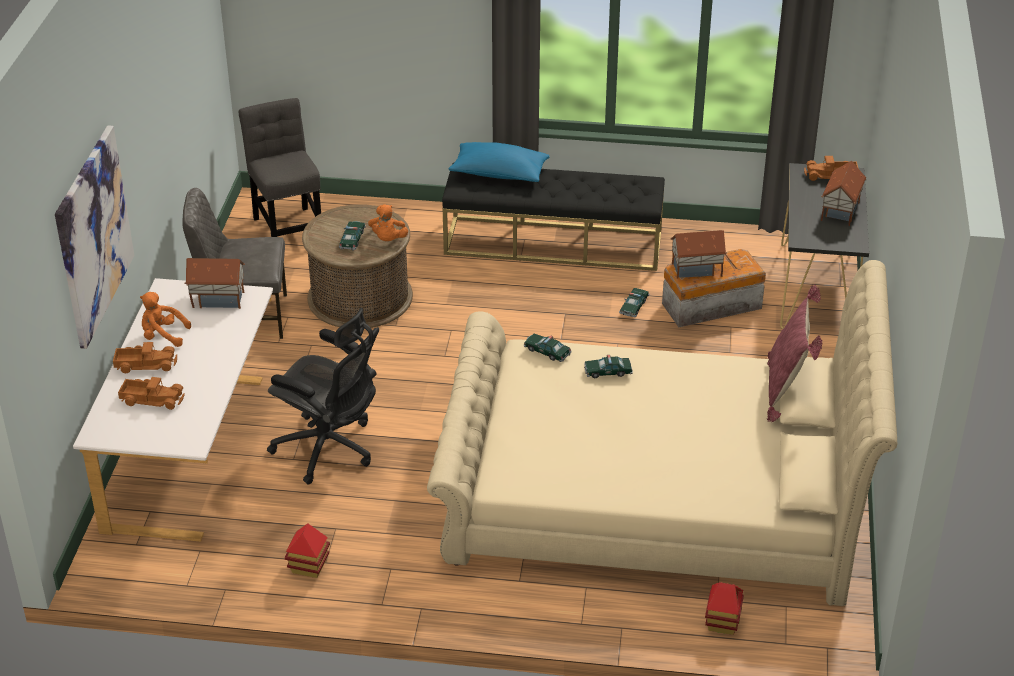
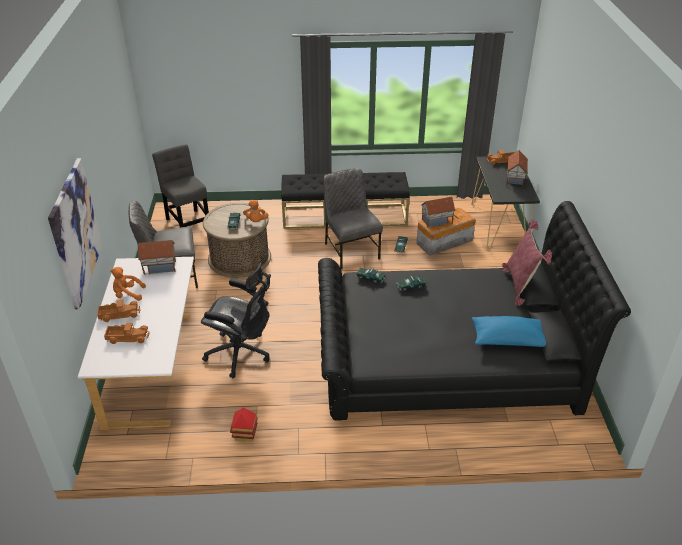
camera: 10 degrees left, 0 degrees up
(499, 174) = (311, 178): blue pillow -> blue pillow (508, 340)
(547, 304) = (351, 250): none -> grey chair
(654, 491) = (447, 356): beige bed -> black bed
(722, 622) = (515, 436): toy house -> none

